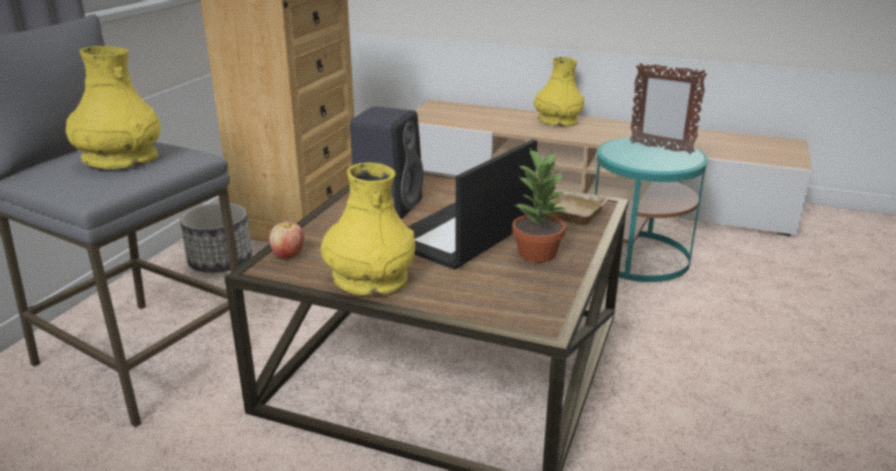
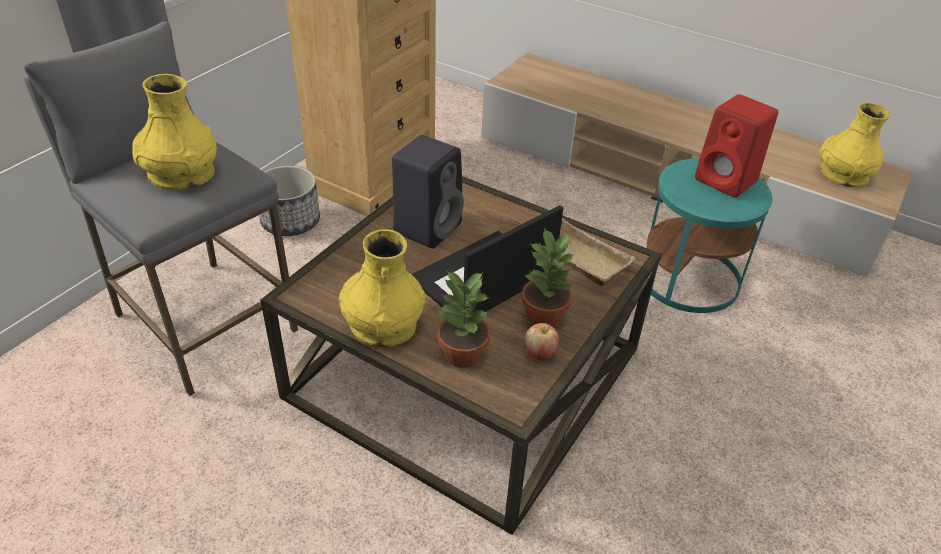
camera: 10 degrees right, 15 degrees up
(288, 255) = (320, 281): apple -> apple (540, 353)
(465, 291) = (461, 354): none -> potted plant
(557, 121) = (650, 104): yellow vase -> yellow vase (843, 174)
(660, 148) = (727, 181): picture frame -> red speaker

